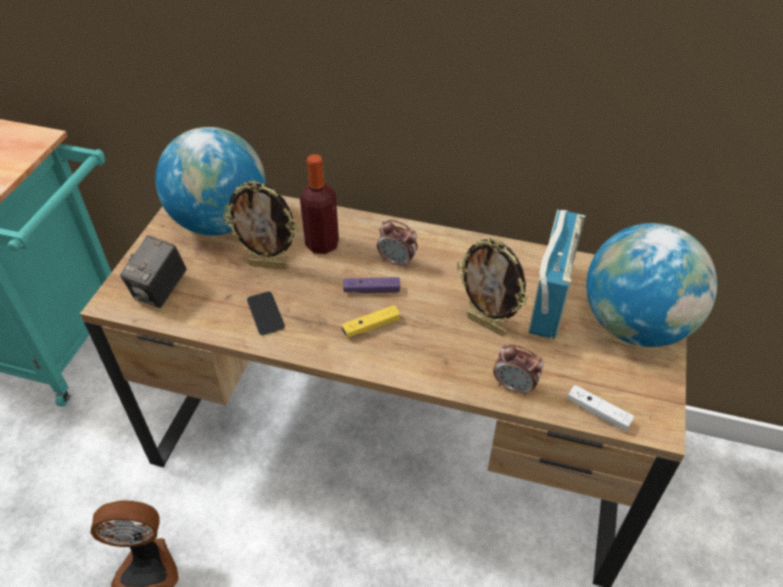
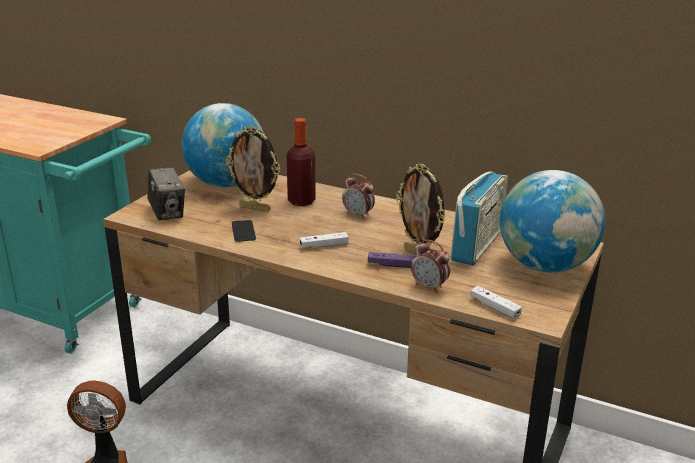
camera: 10 degrees right, 20 degrees down
(161, 291) = (168, 213): camera -> camera turned 60 degrees counterclockwise
(371, 290) = (332, 227): purple game controller -> purple game controller (393, 265)
(371, 326) = (324, 246): yellow game controller -> white game controller

